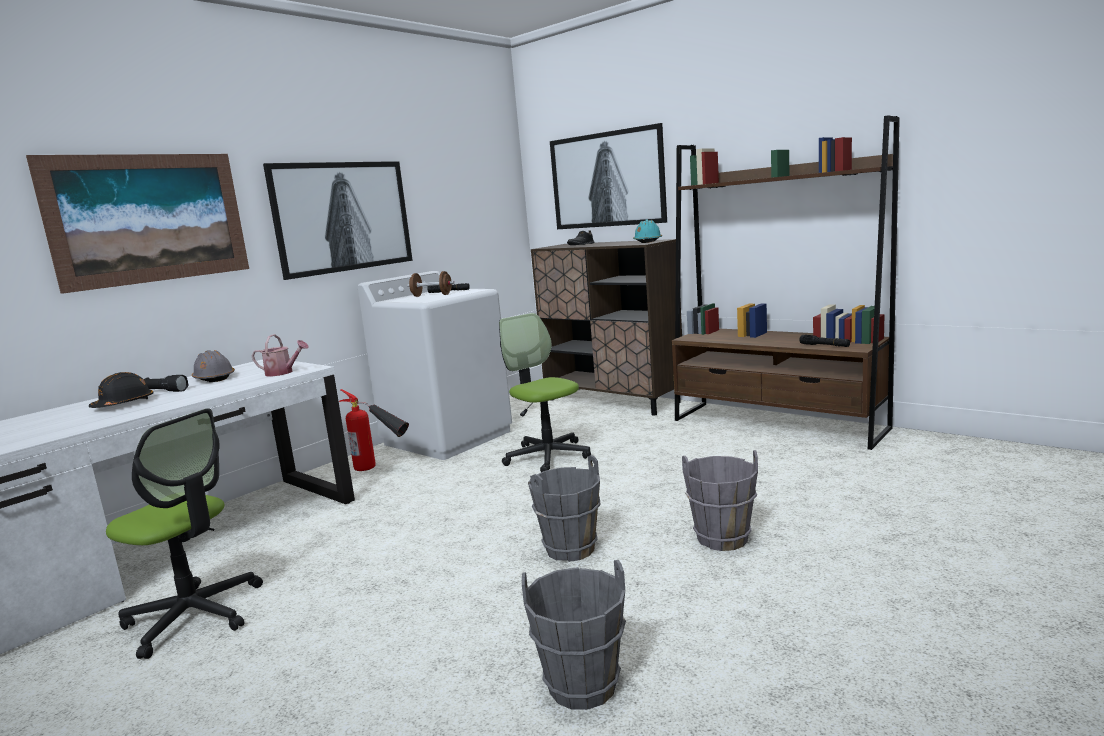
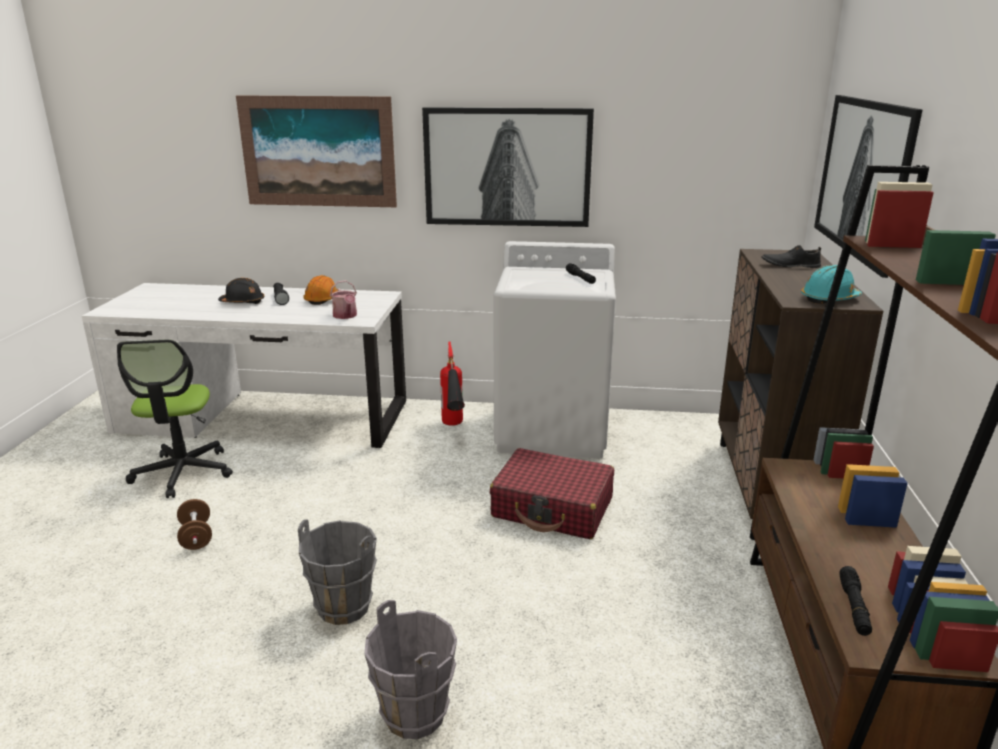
camera: 55 degrees right, 10 degrees up
(214, 378) = (323, 299): grey hard hat -> orange hard hat
(432, 295) = (551, 278): brown dumbbell -> brown dumbbell (196, 537)
(547, 456) = (553, 508): office chair -> red suitcase
(582, 686) = (112, 703): grey bucket -> none

